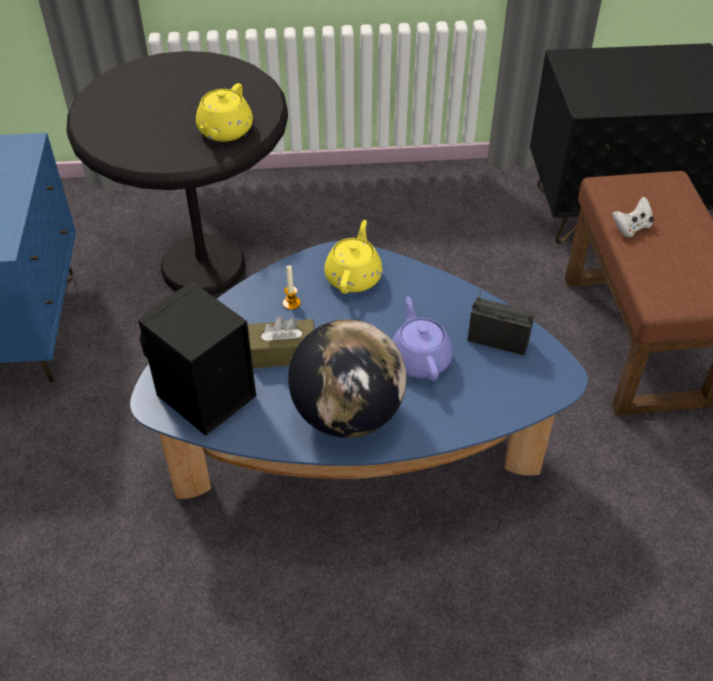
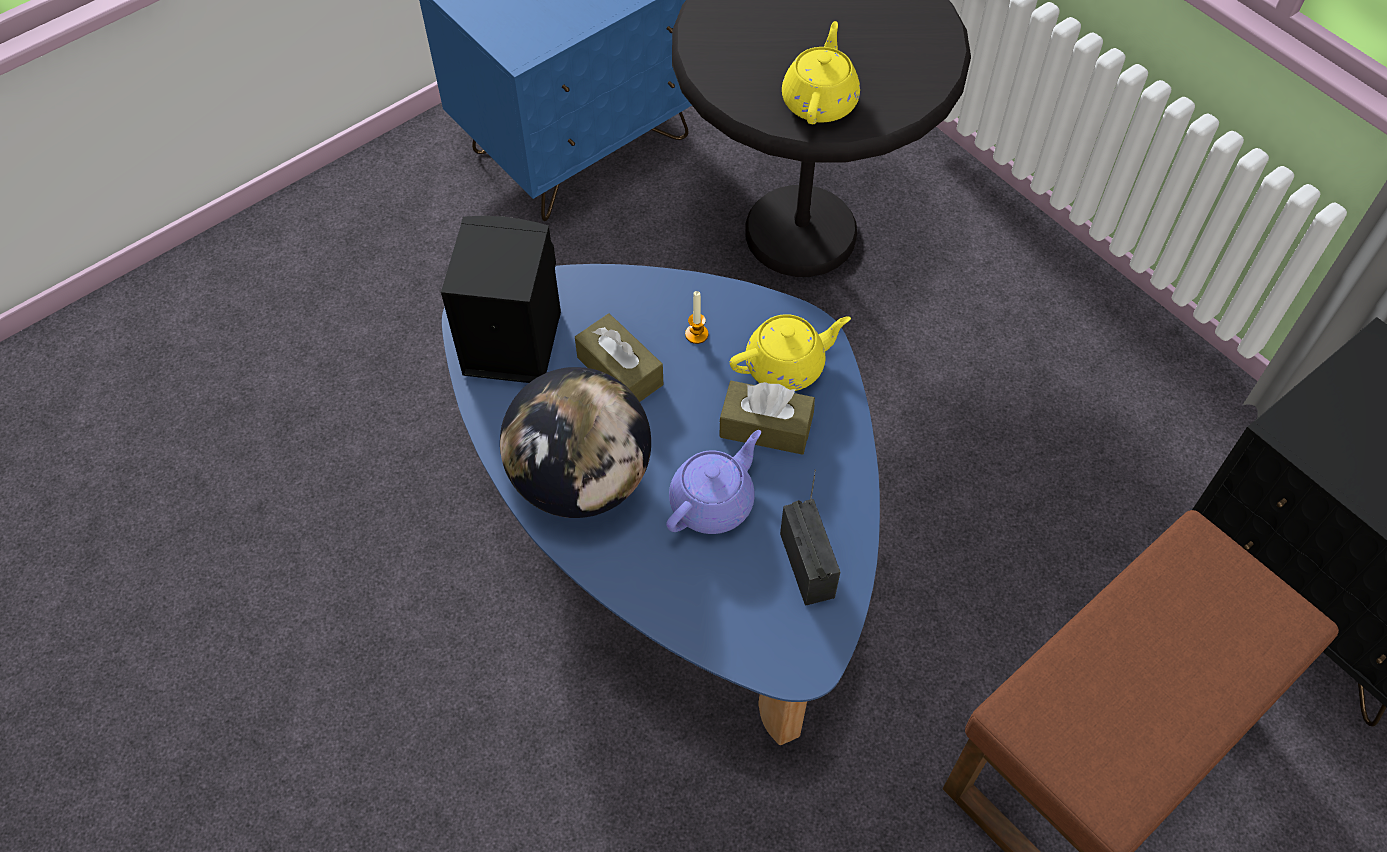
camera: 55 degrees right, 10 degrees up
(224, 131) = (820, 101): yellow teapot -> yellow teapot turned 120 degrees clockwise
(388, 308) = (765, 427): none -> brown tissue box
(631, 228) = (1139, 614): white game controller -> none

